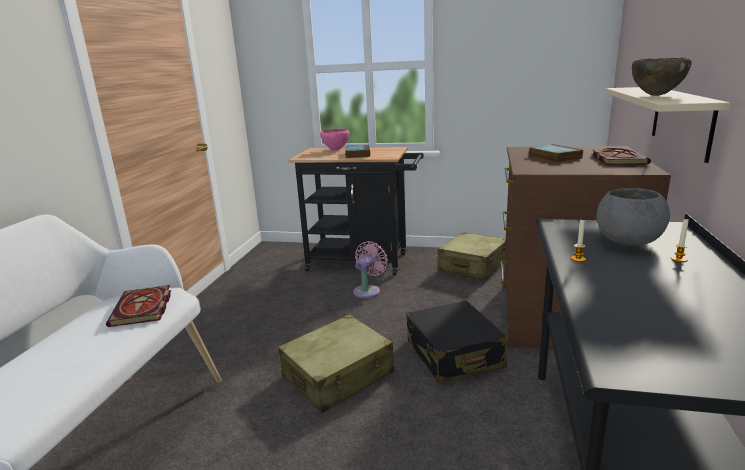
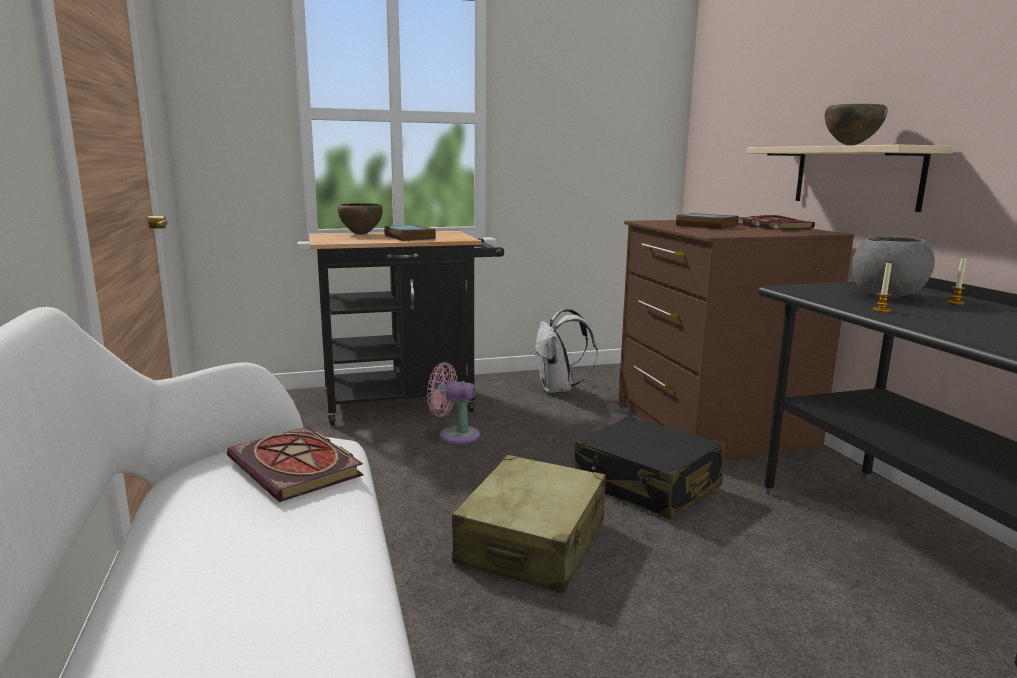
camera: 30 degrees left, 5 degrees down
(335, 150) = (361, 234): pink bowl -> brown bowl
(368, 290) = (455, 435): pink fan -> pink fan turned 75 degrees counterclockwise
(472, 267) = (558, 389): beige suitcase -> white backpack

